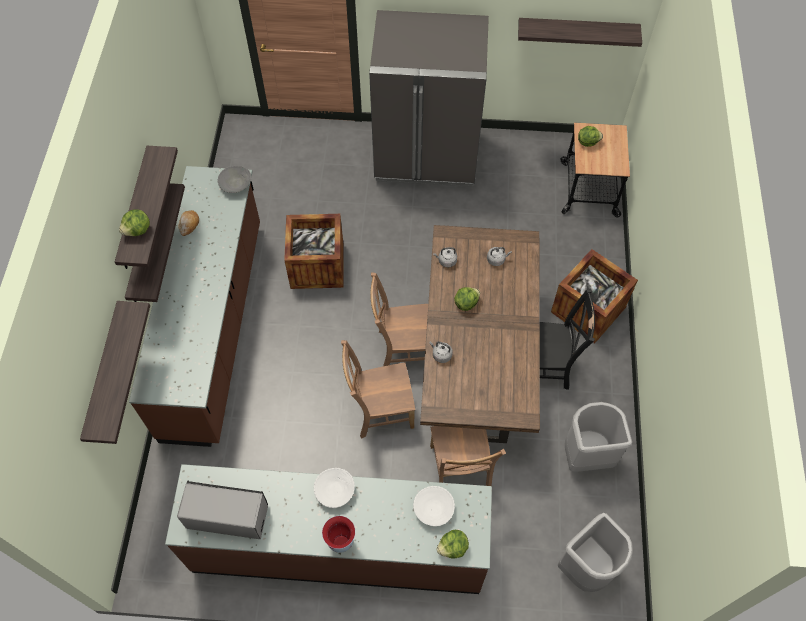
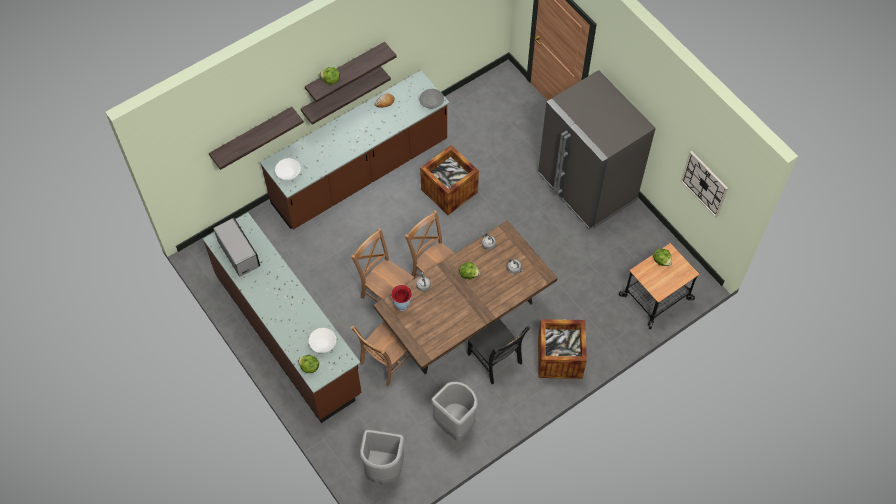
camera: 50 degrees right, 0 degrees up
(334, 491) = (293, 290): white bowl -> white bowl (288, 173)
(341, 543) = (268, 315): vase -> vase (402, 306)
(577, 30) = (704, 184): shelf -> wall clock

